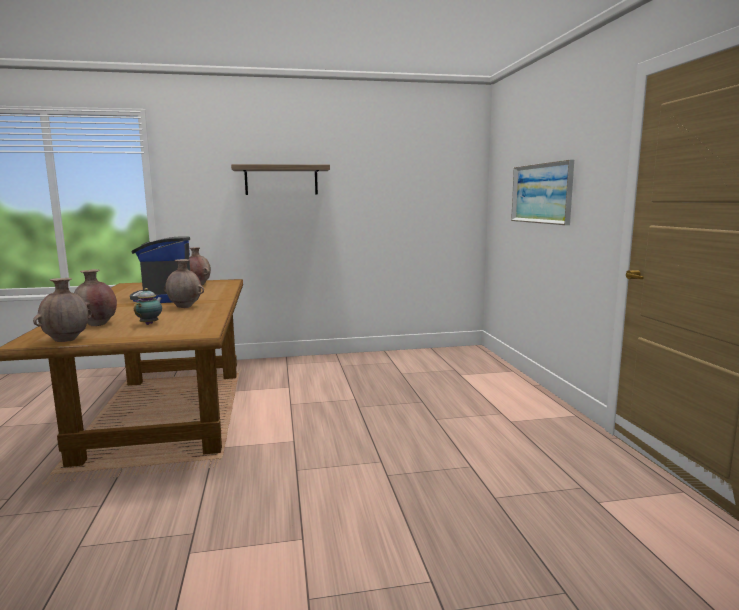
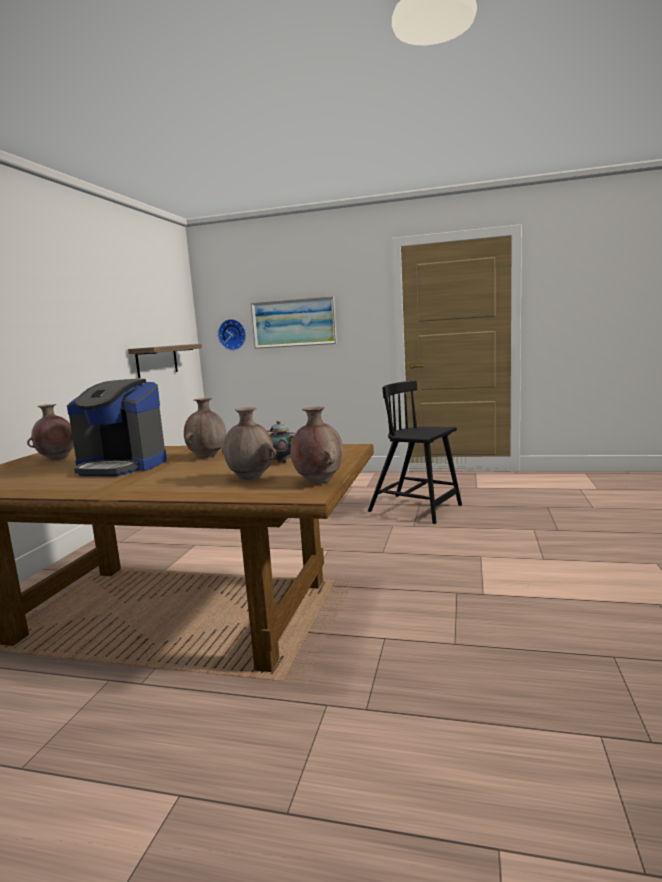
camera: 65 degrees left, 0 degrees up
(281, 180) = (58, 312): shelf -> shelf (157, 360)
(451, 467) = (416, 509): none -> black chair
(504, 203) = (232, 334): none -> wall clock

